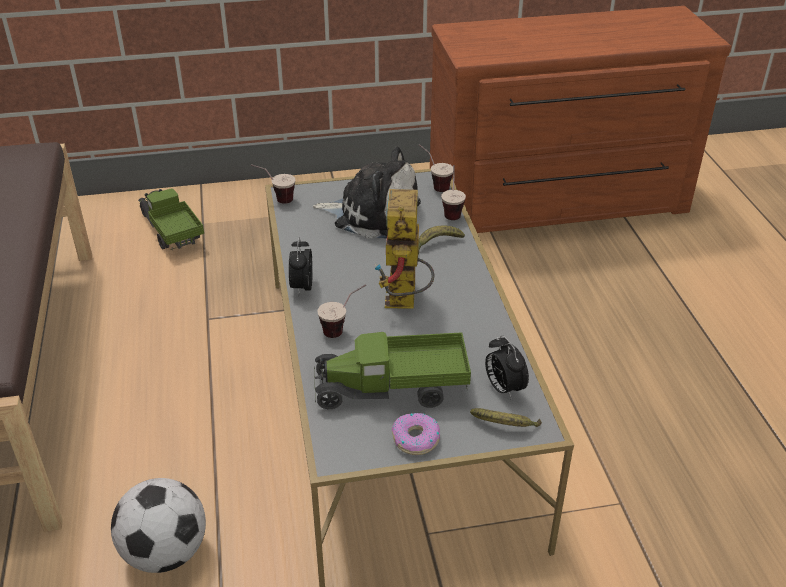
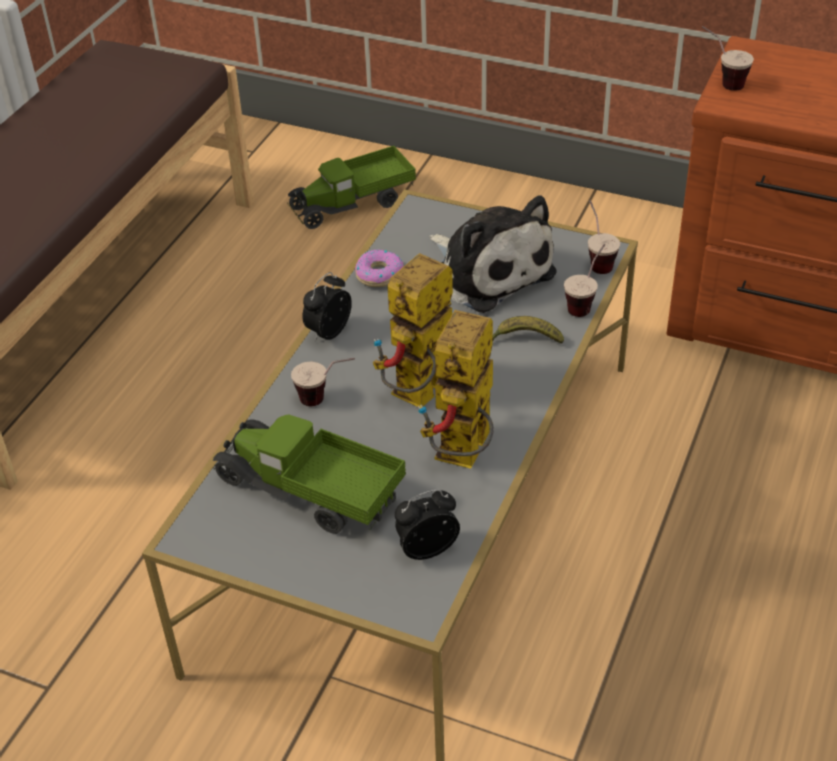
camera: 35 degrees right, 5 degrees up
(165, 552) = (76, 560): football -> none
(171, 231) = (353, 203): toy truck -> toy truck turned 120 degrees counterclockwise
(275, 199) = (398, 212): cup -> cup (721, 82)
(415, 439) = (280, 559): donut -> donut (379, 274)
(470, 325) = (464, 457): none -> toy robot
(503, 388) = (427, 548): alarm clock -> alarm clock turned 60 degrees clockwise
(505, 426) = (385, 592): banana -> none

